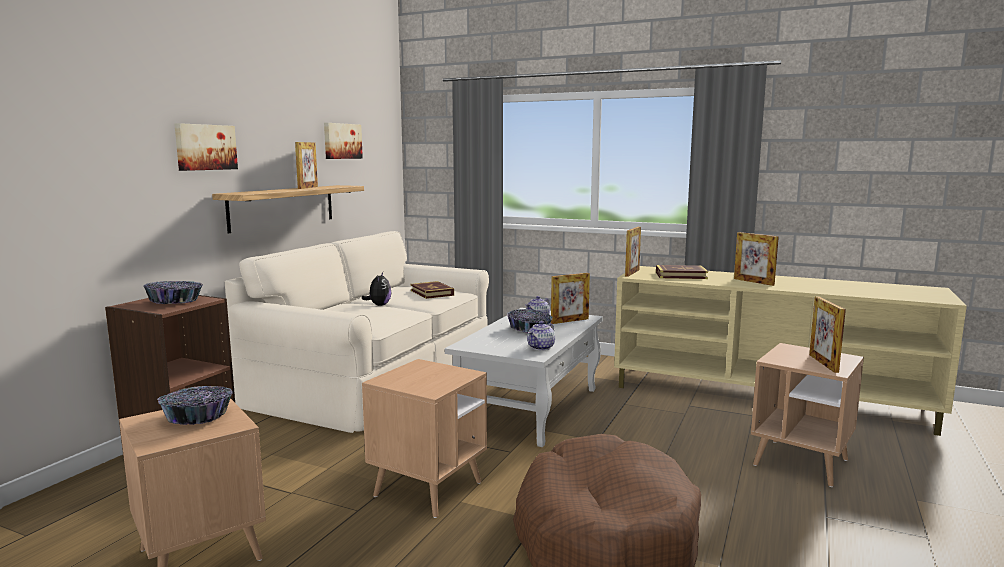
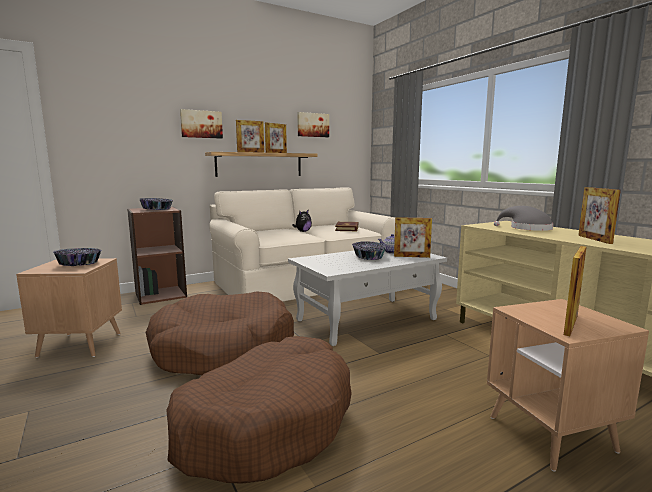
camera: 35 degrees right, 0 degrees up
(428, 489) = (223, 349): brown side table -> brown dog bed
(541, 347) = (348, 268): teapot -> none
(632, 273) = (484, 224): picture frame -> picture frame (250, 152)
(680, 275) = (527, 229): book -> grey hat

